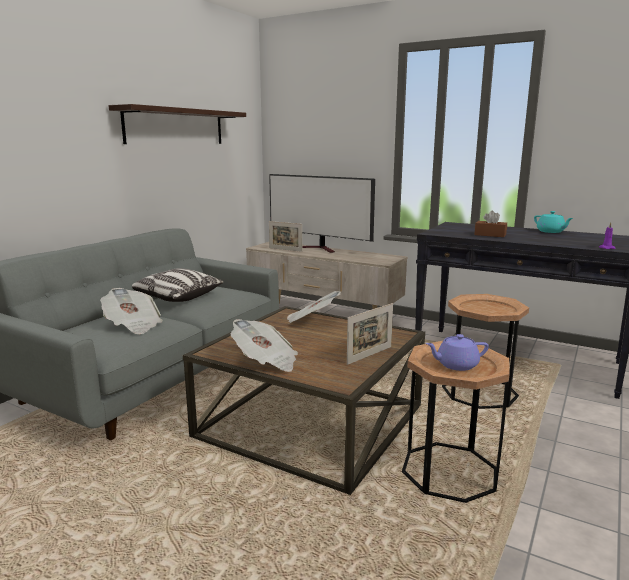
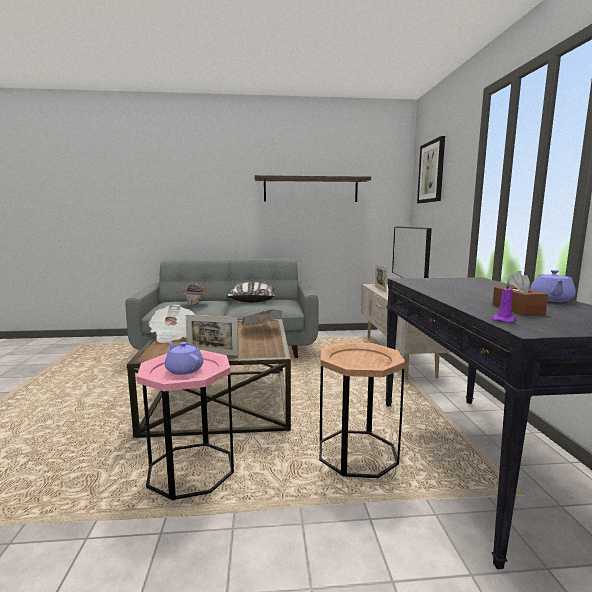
camera: 55 degrees right, 5 degrees down
(133, 325) = (195, 305): newspaper -> brown hat
(308, 113) = (431, 172): none -> picture
(449, 472) = (191, 470): brown side table -> pink side table
(490, 235) = (448, 289): brown tissue box -> brown tissue box (517, 309)
(551, 231) = (551, 300): turquoise teapot -> purple teapot

